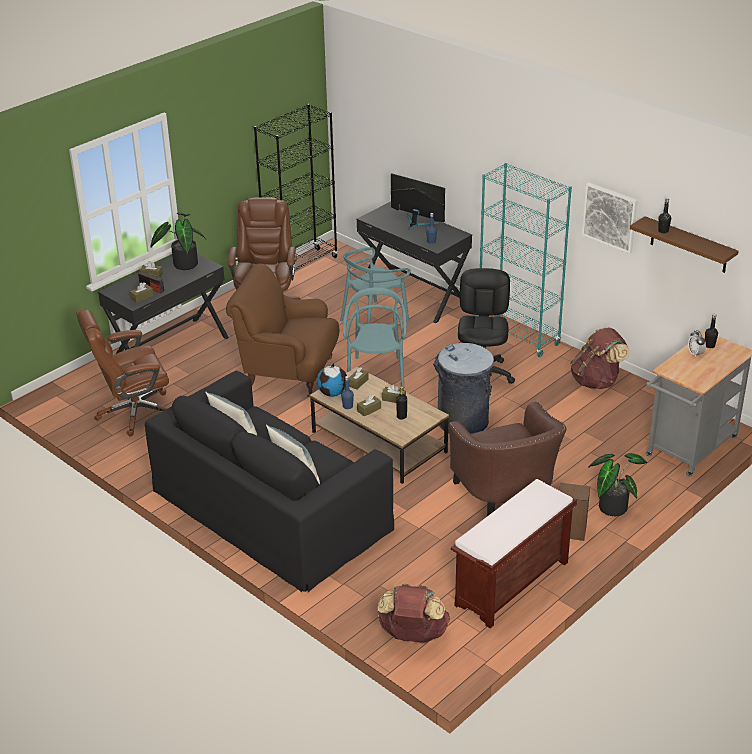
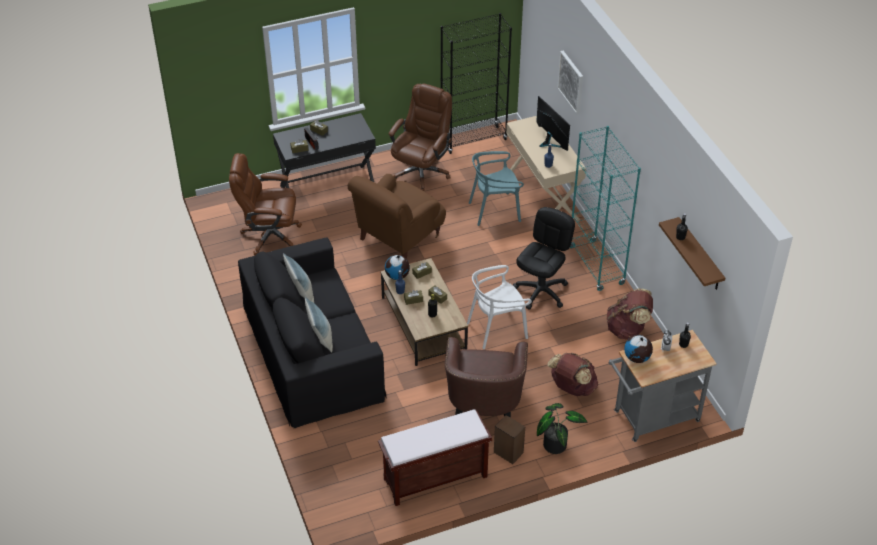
camera: 25 degrees right, 10 degrees up
(183, 264) = (347, 126): potted plant -> none
(288, 373) = (398, 238): brown armchair -> brown armchair turned 90 degrees counterclockwise
(376, 373) = (462, 262): turquoise chair -> none
(413, 635) = (340, 490): brown backpack -> brown backpack (572, 388)
(414, 295) = (542, 197): black desk -> beige desk
(463, 422) = (497, 329): grey trash can -> white chair
(610, 217) = (661, 205): picture -> picture (571, 82)
(676, 370) = (637, 358): none -> globe

